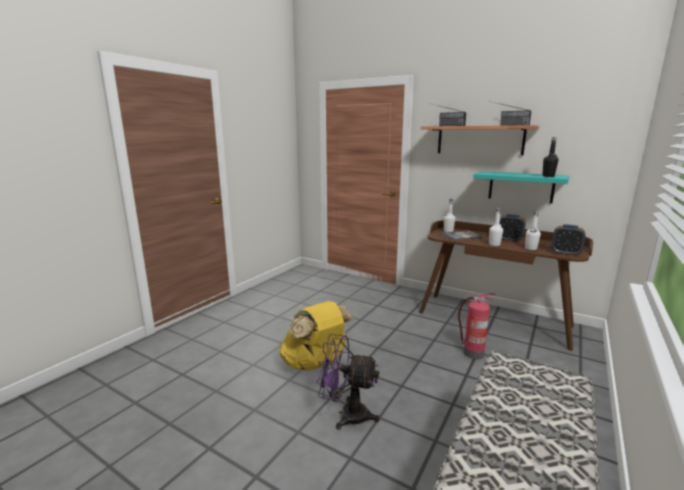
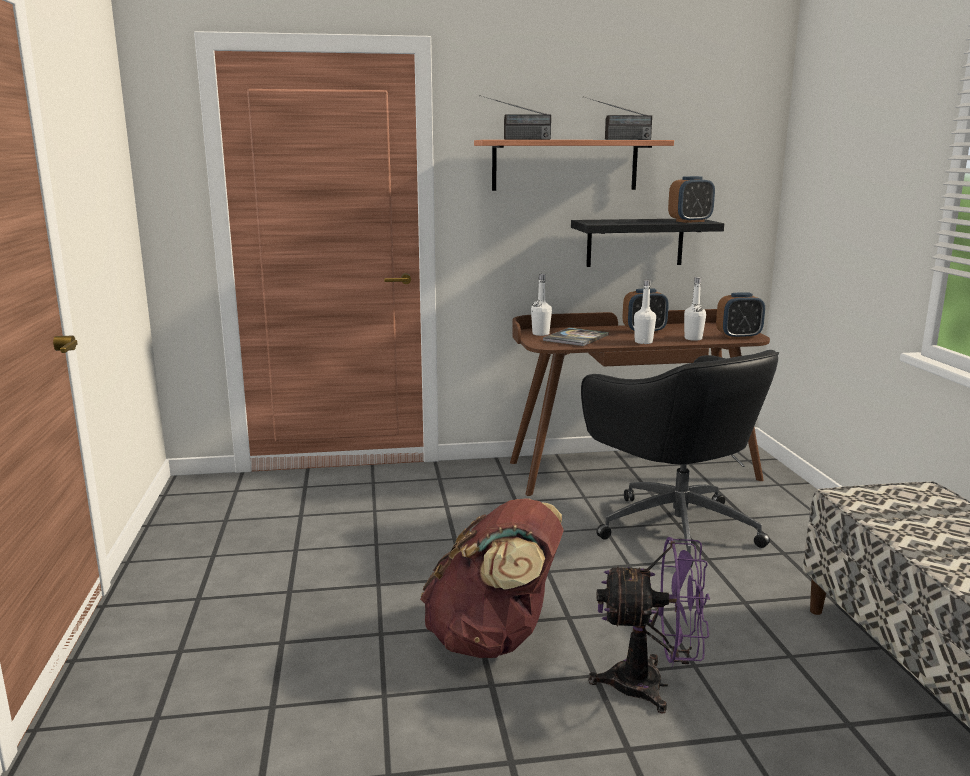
camera: 40 degrees left, 0 degrees up
(315, 364) = (494, 639): yellow backpack -> brown backpack
(346, 414) = (651, 685): purple fan -> purple fan turned 150 degrees counterclockwise
(472, 353) = (674, 527): fire extinguisher -> black office chair
(521, 187) = (635, 242): turquoise shelf -> black shelf
(548, 176) = (690, 221): black bottle -> alarm clock

